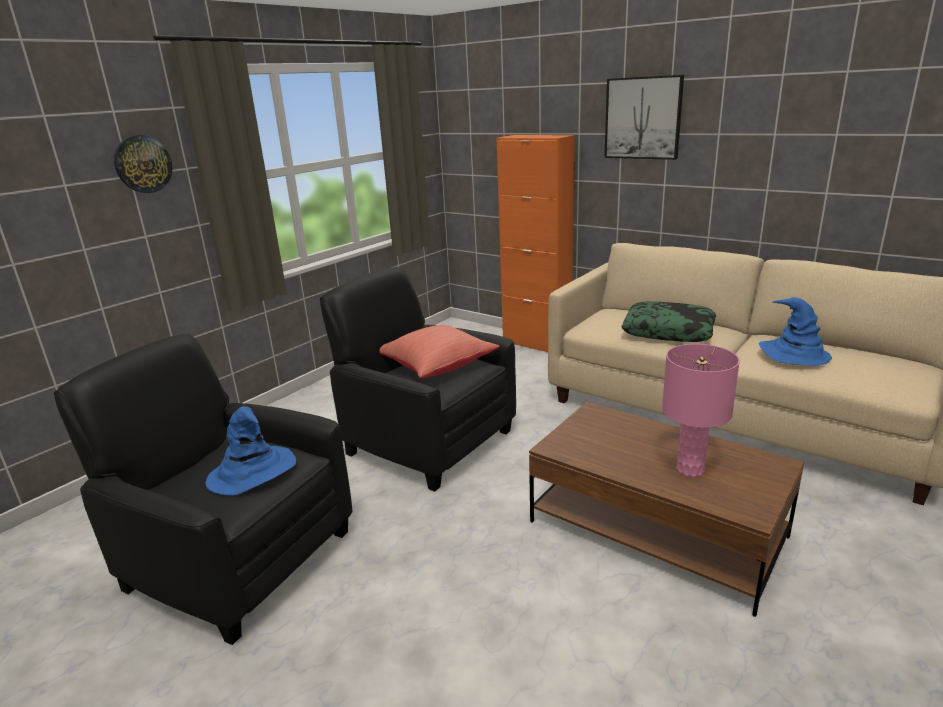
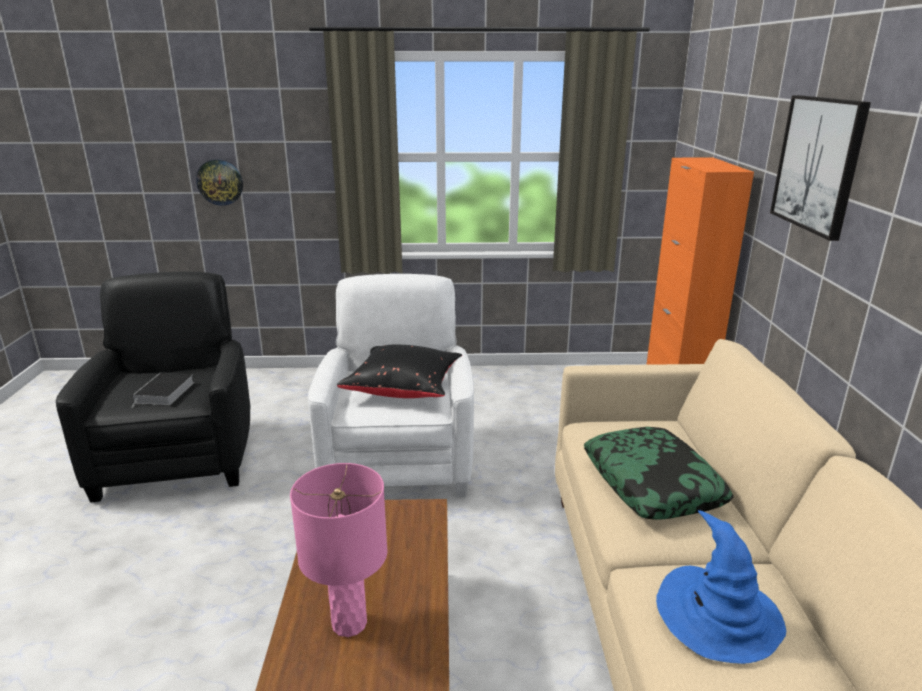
camera: 50 degrees right, 0 degrees up
(143, 164) = (295, 133): wall clock -> wall clock (220, 182)
(252, 472) = (165, 393): blue hat -> book
(427, 442) = (398, 461): black armchair -> white armchair
(436, 366) = (404, 388): red pillow -> black pillow

